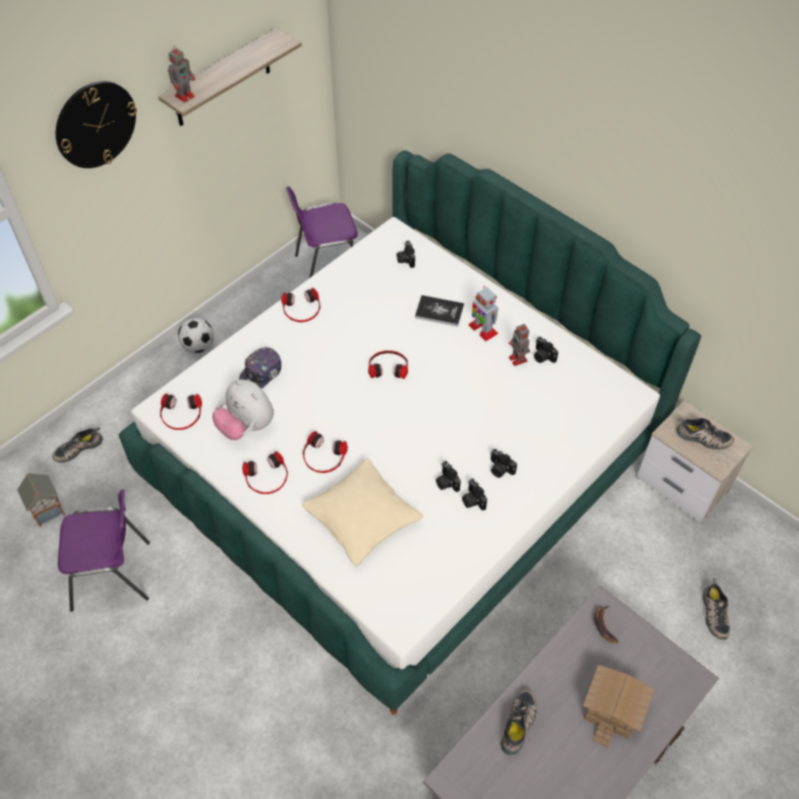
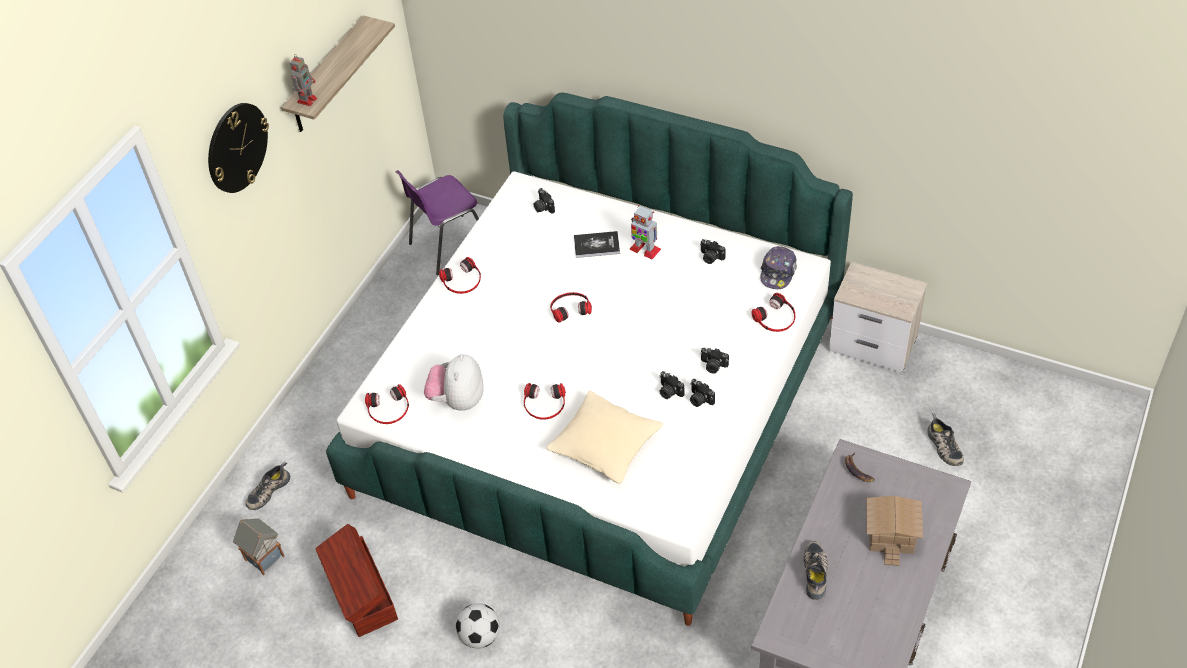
camera: 15 degrees left, 5 degrees down
(113, 575) = (361, 594): purple chair -> brown storage box
(198, 346) = (348, 358): football -> football (480, 636)
(246, 426) = (458, 400): plush toy -> plush toy turned 75 degrees clockwise
(261, 373) = (450, 349): cap -> cap (778, 272)
(267, 477) = (499, 438): headphones -> headphones (775, 318)
(518, 360) = (689, 267): toy robot -> none
(702, 438) = (880, 289): shoe -> none

